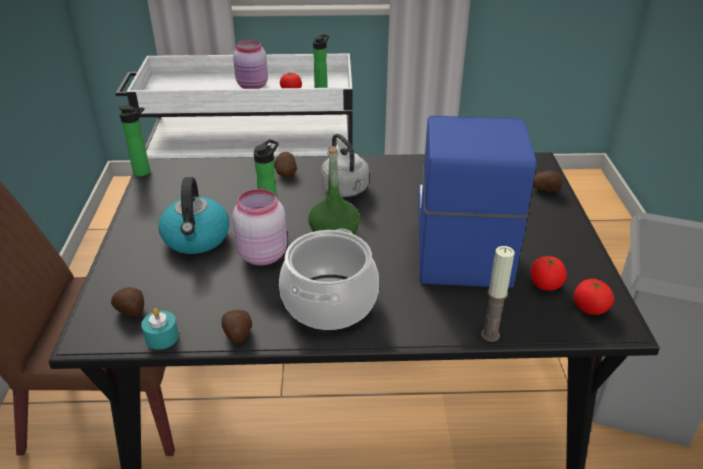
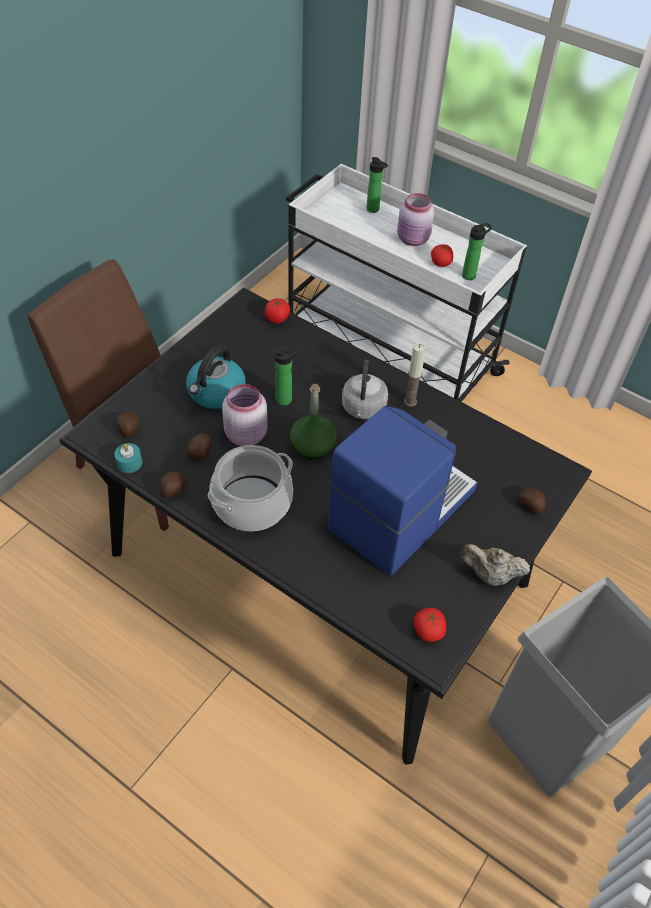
camera: 35 degrees right, 15 degrees up
(144, 172) = (233, 305): bottle -> bottle (374, 210)
(285, 173) = (334, 363): potato -> potato (200, 452)
(490, 335) = (330, 601): candle -> candle (410, 401)
(545, 284) = (419, 590): tomato -> tomato (277, 318)
(578, 245) = (489, 575): none -> beige teapot

